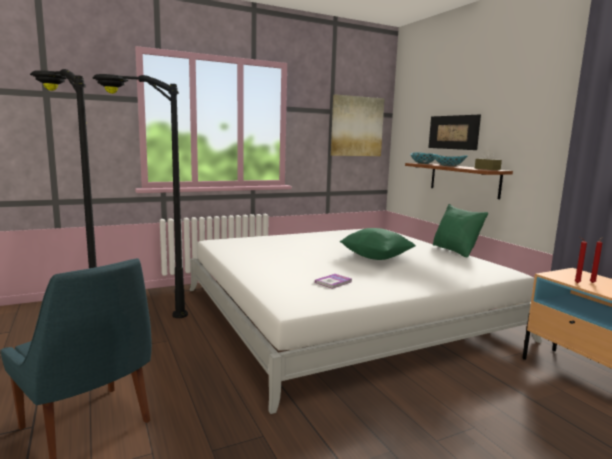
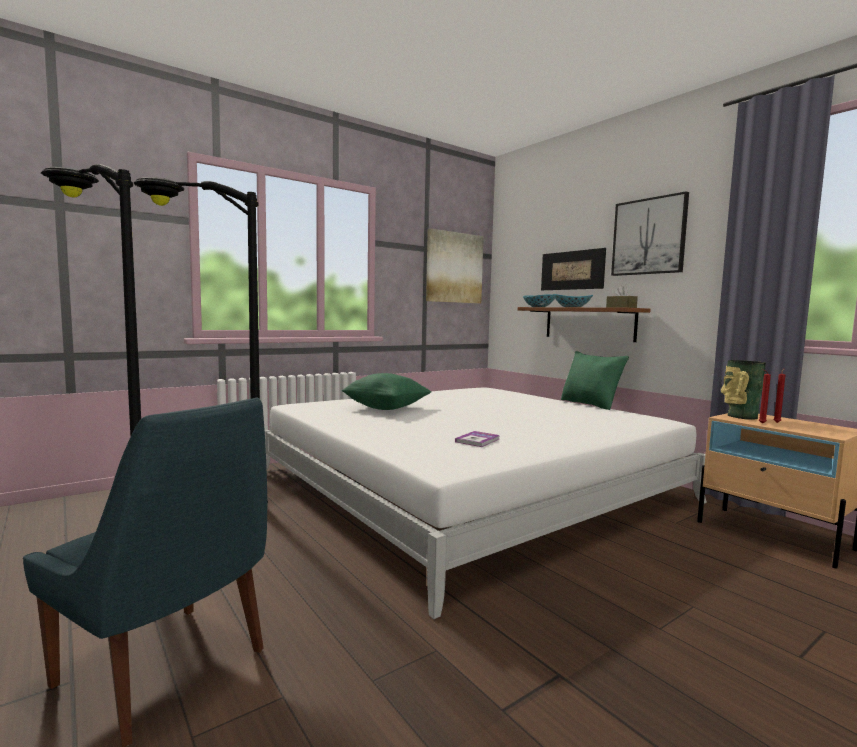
camera: 10 degrees left, 5 degrees down
(376, 257) = (508, 414): green pillow -> green pillow (386, 408)
(515, 107) = (649, 236): none -> picture
(565, 274) = (740, 416): none -> vase

